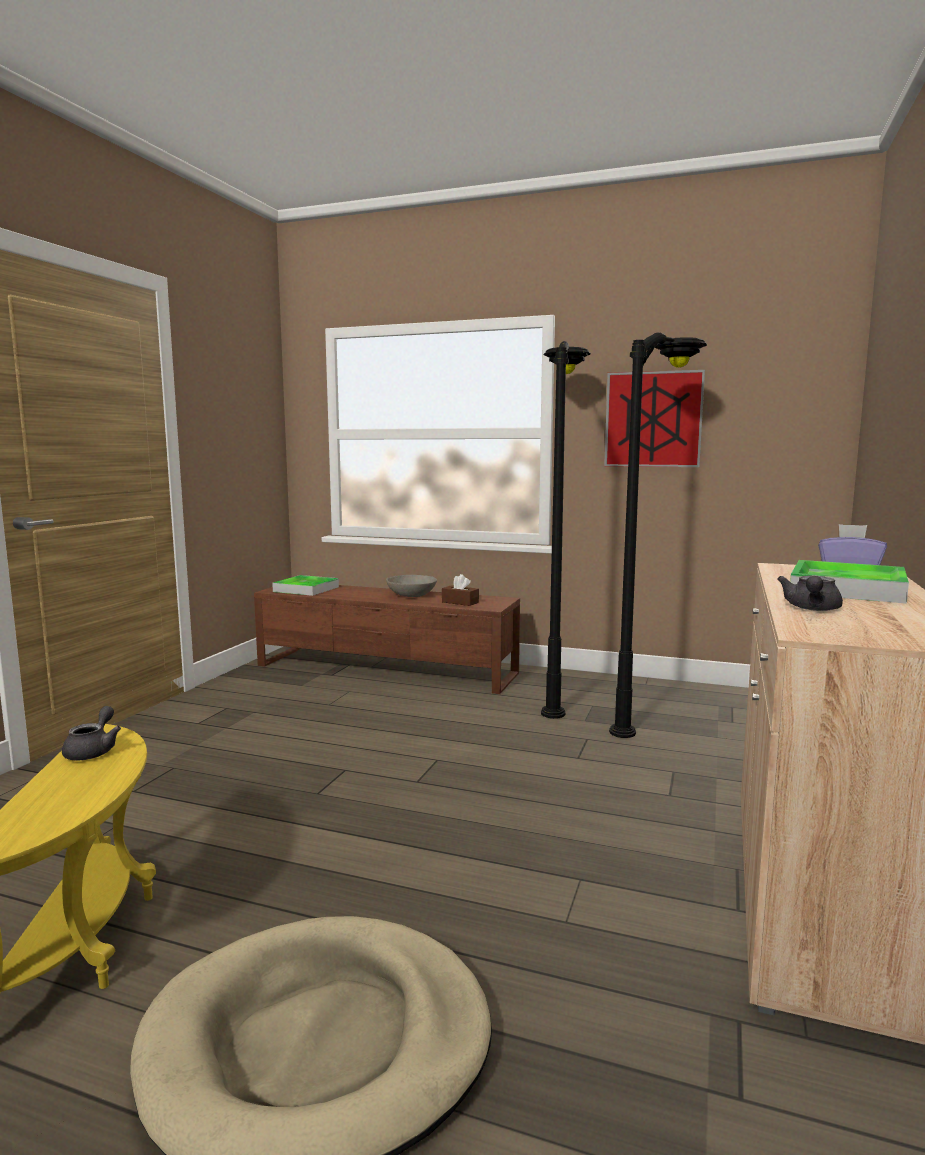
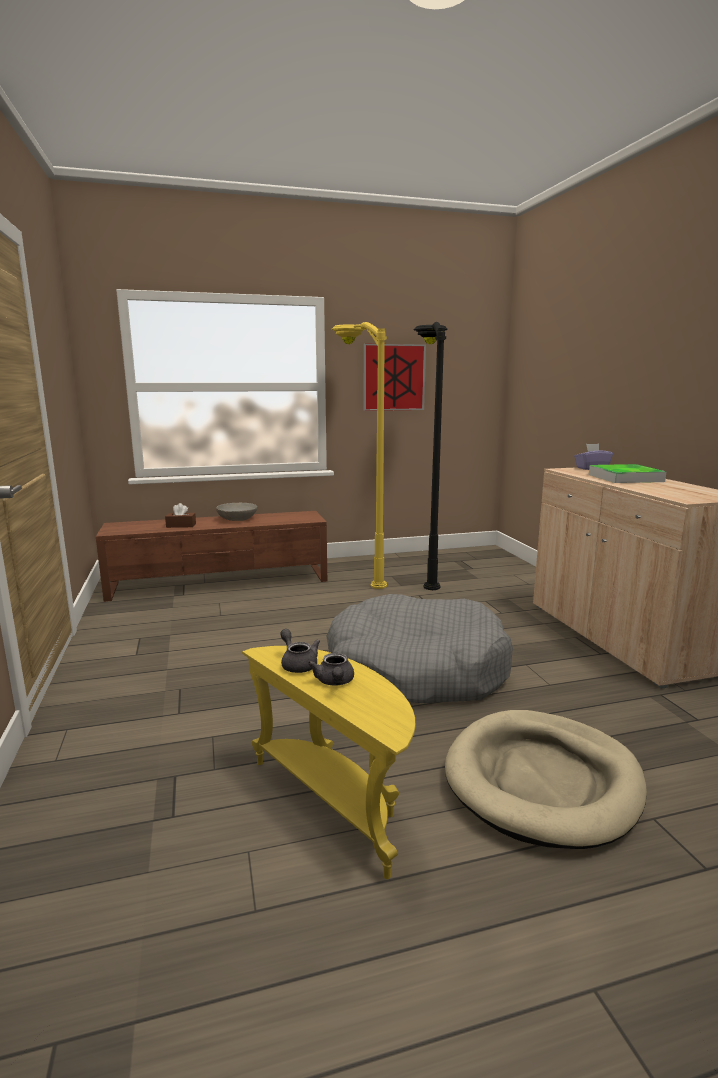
camera: 35 degrees left, 5 degrees up
(306, 589) = (138, 527): tray -> none
(421, 831) = (416, 669): none -> grey dog bed
(460, 602) = (285, 519): brown tissue box -> brown tissue box (181, 525)
(557, 690) = (357, 571): black floor lamp -> yellow floor lamp
(811, 609) = (648, 489): grey teapot -> grey teapot (334, 682)

